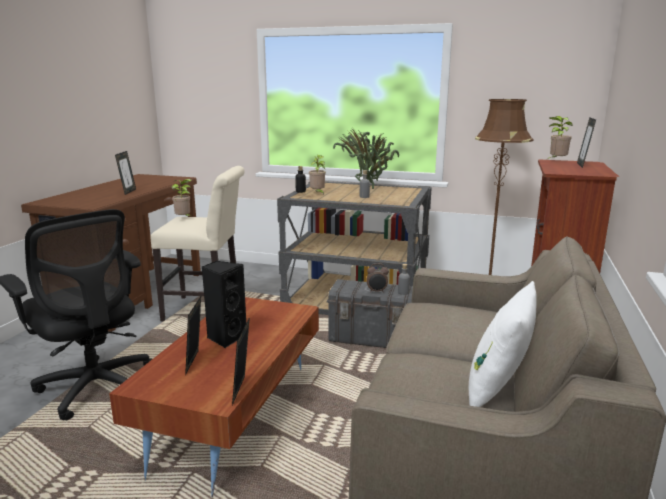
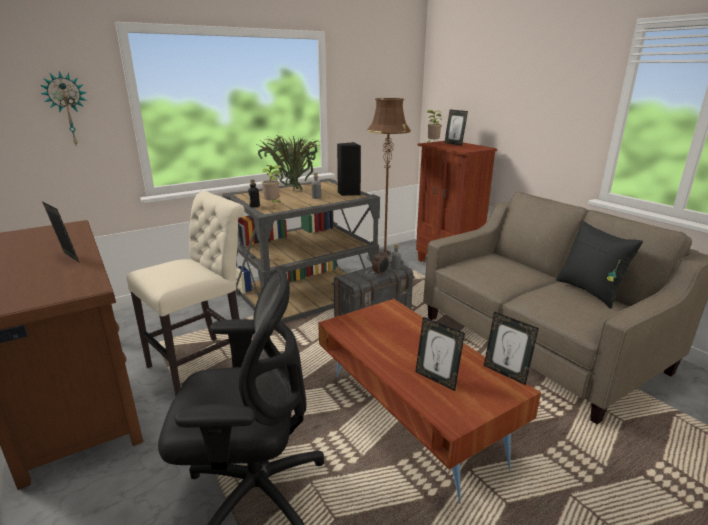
camera: 50 degrees left, 5 degrees up
(184, 219) = (165, 269): potted plant -> none
(219, 96) = (67, 109): none -> wall clock
(226, 338) = (404, 352): black speaker -> black speaker (348, 193)
(498, 389) = (588, 292): white pillow -> black pillow

